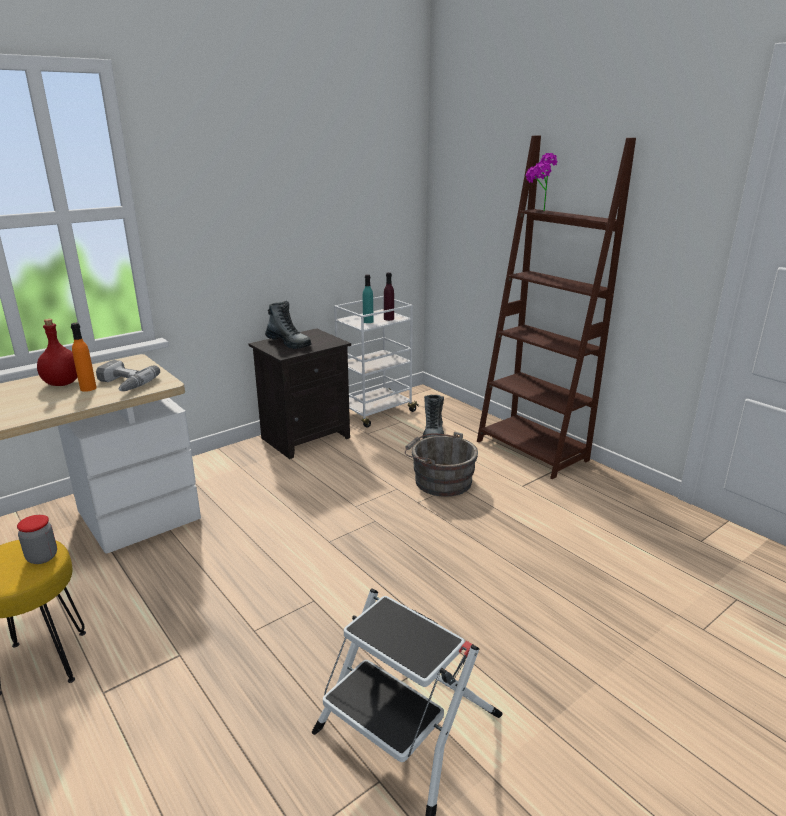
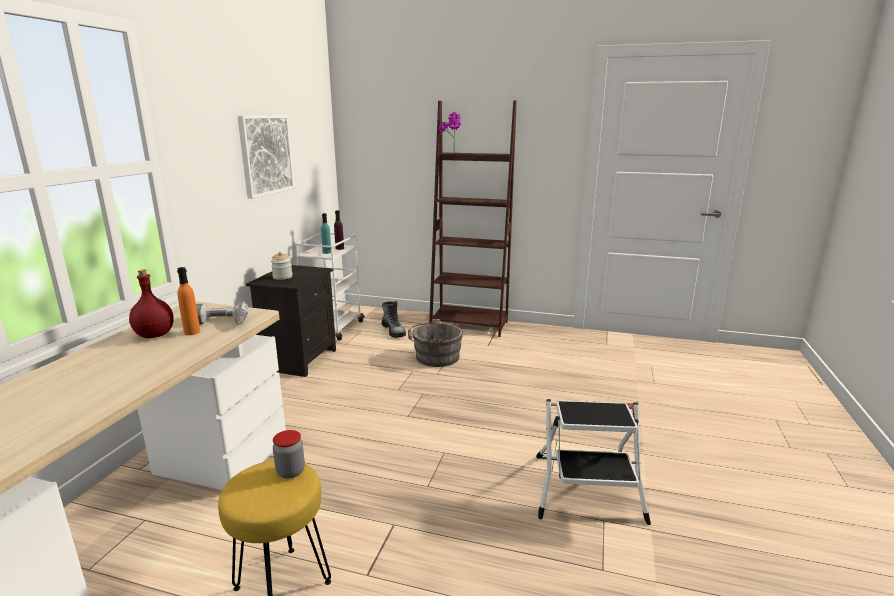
camera: 35 degrees left, 5 degrees down
(289, 343) = (282, 277): boot -> jar
(298, 200) = (265, 155): none -> picture

